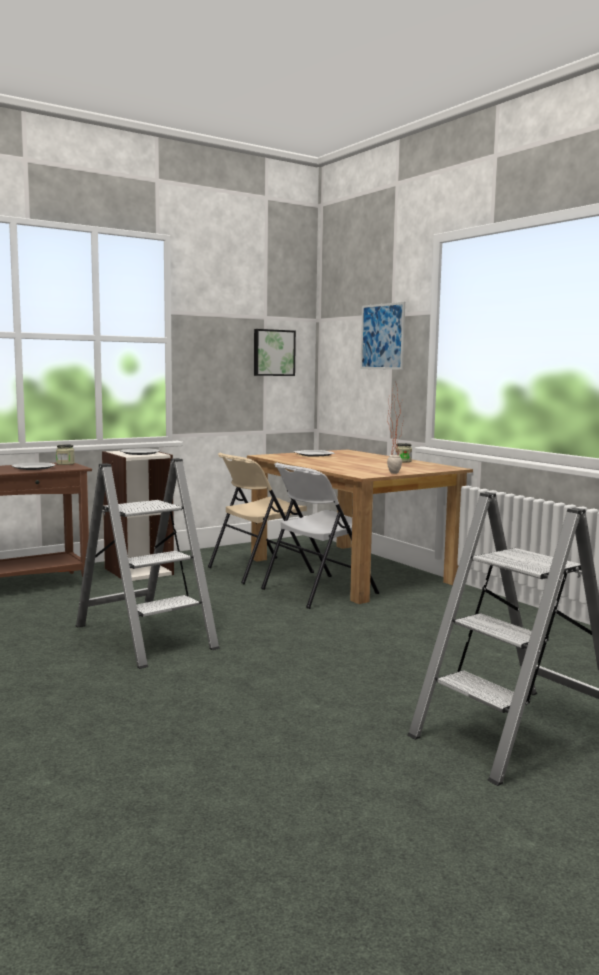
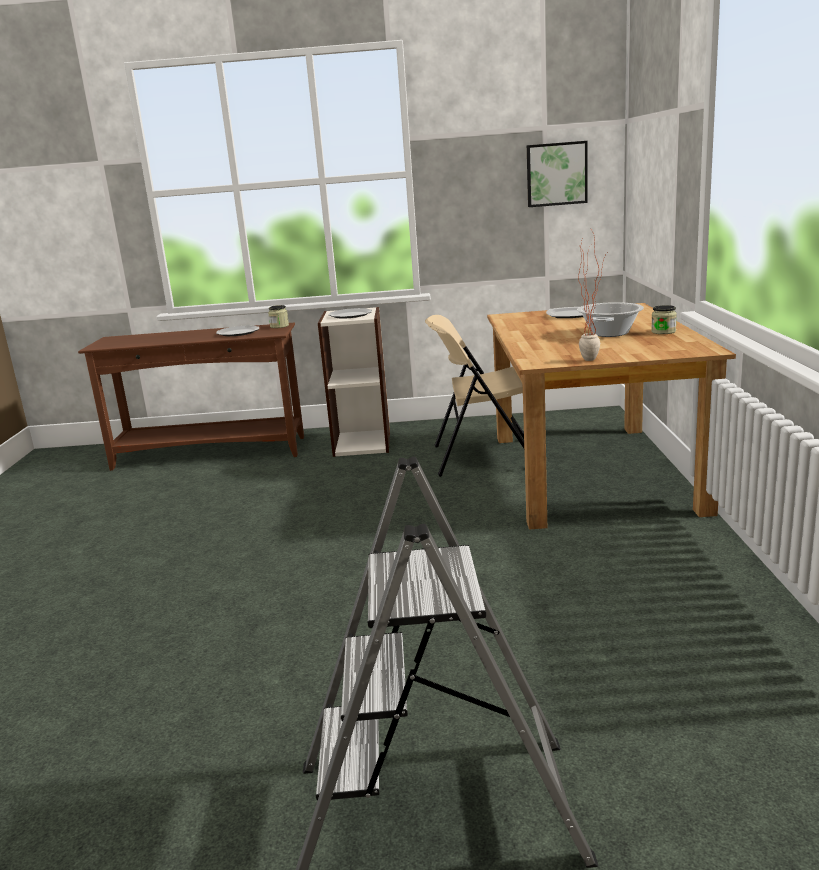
camera: 35 degrees right, 10 degrees up
(144, 636) = (254, 535): grey step ladder -> none
(319, 591) = (509, 500): white chair -> none
(370, 462) = (610, 333): none -> cooking pot
(382, 336) = (668, 144): picture -> none

